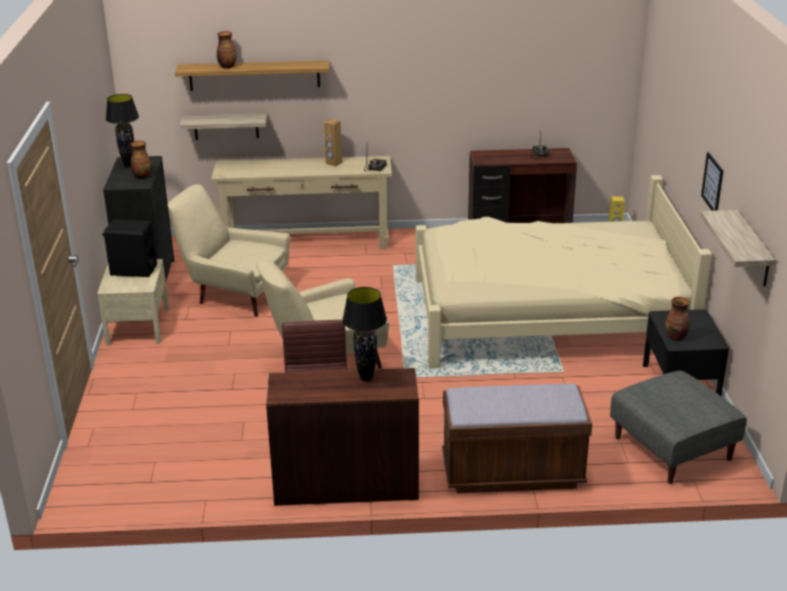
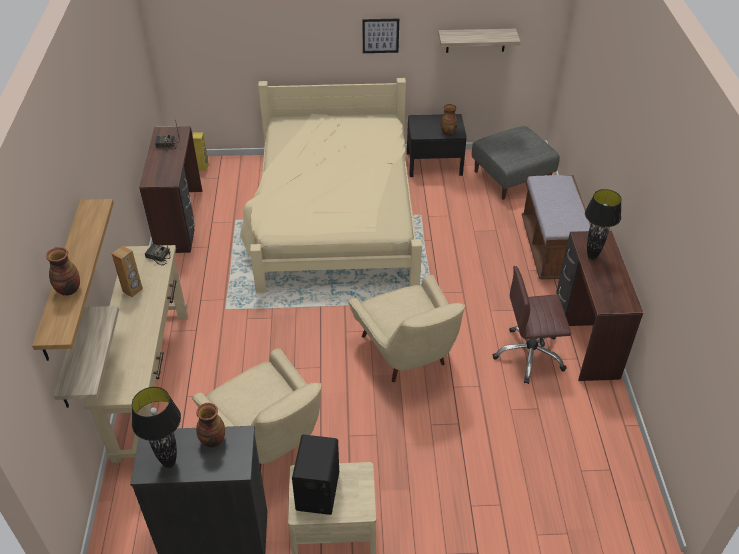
camera: 90 degrees left, 15 degrees up
(234, 294) = (269, 440): beige armchair -> beige armchair turned 60 degrees counterclockwise

